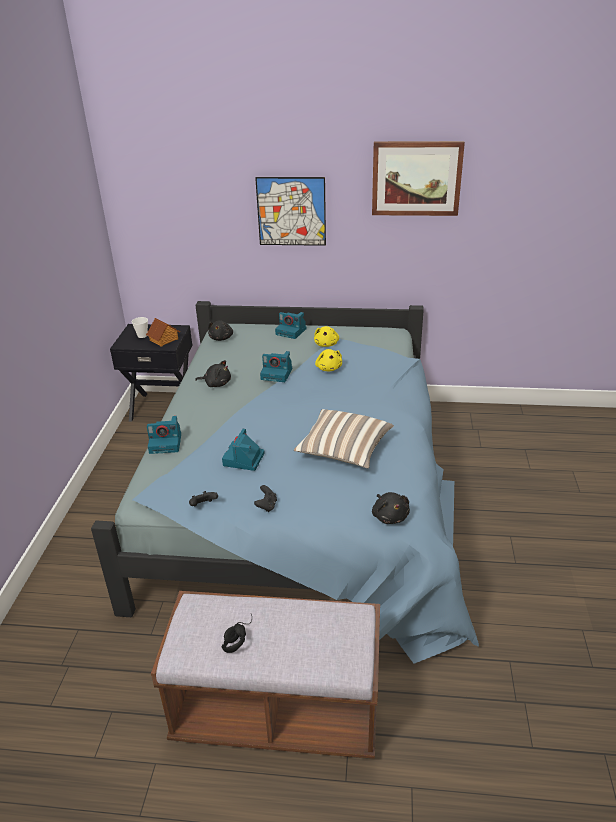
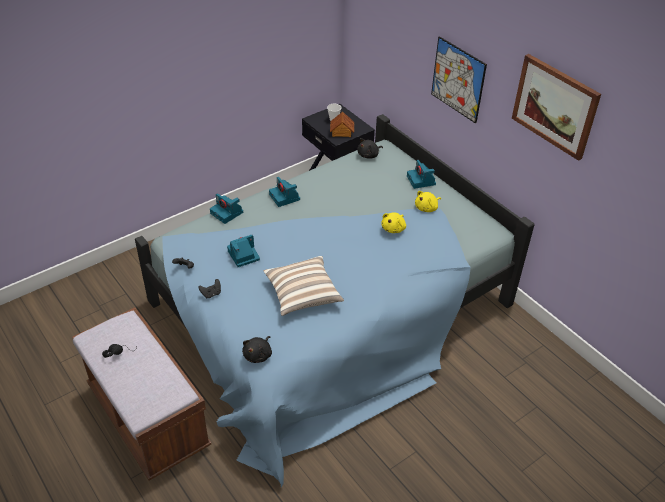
camera: 45 degrees right, 10 degrees up
(216, 384) = (312, 190): black plush toy -> none
(277, 374) = (353, 209): camera -> camera (285, 197)

